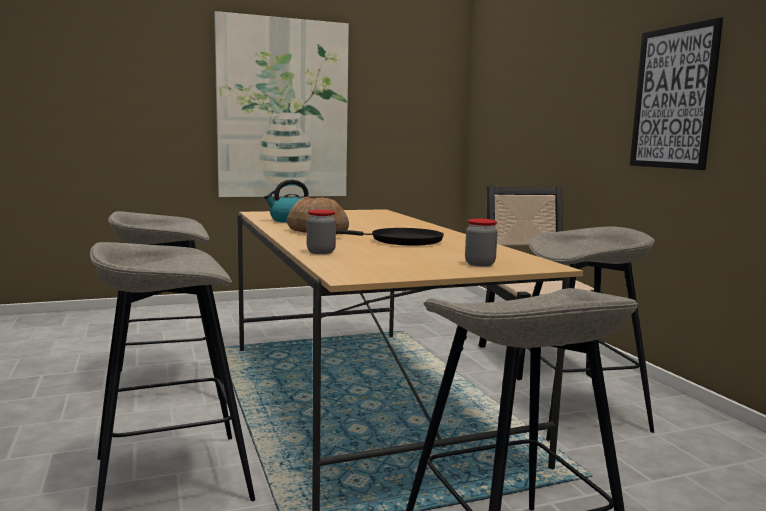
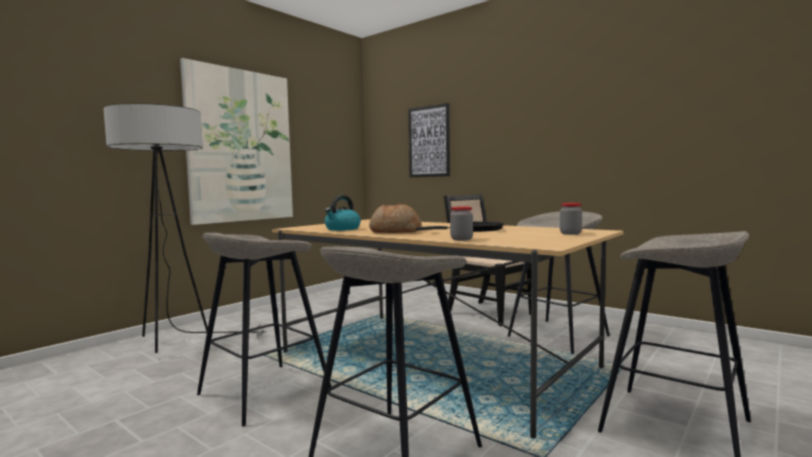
camera: 30 degrees left, 5 degrees down
(170, 320) = (175, 345): none -> floor lamp
(673, 98) = (557, 132): picture -> picture (429, 141)

